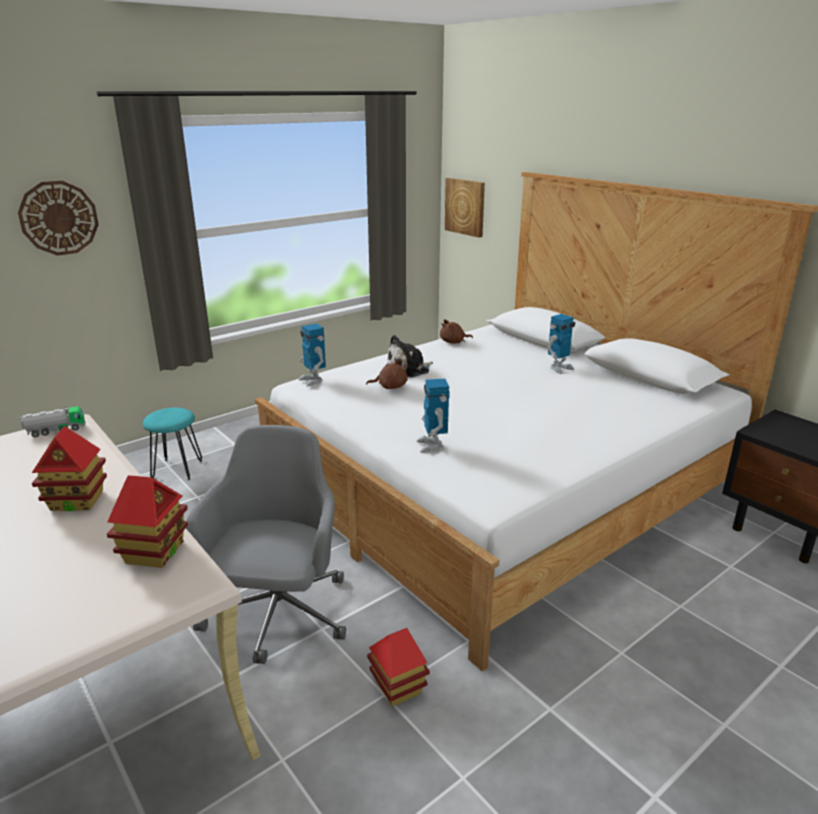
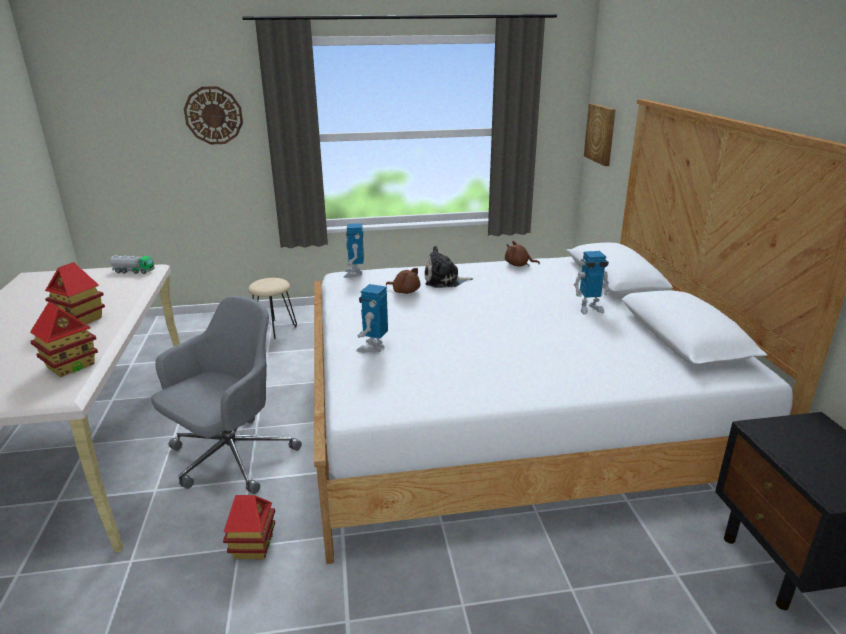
camera: 30 degrees right, 0 degrees up
(177, 469) = (274, 329): turquoise stool -> beige stool

